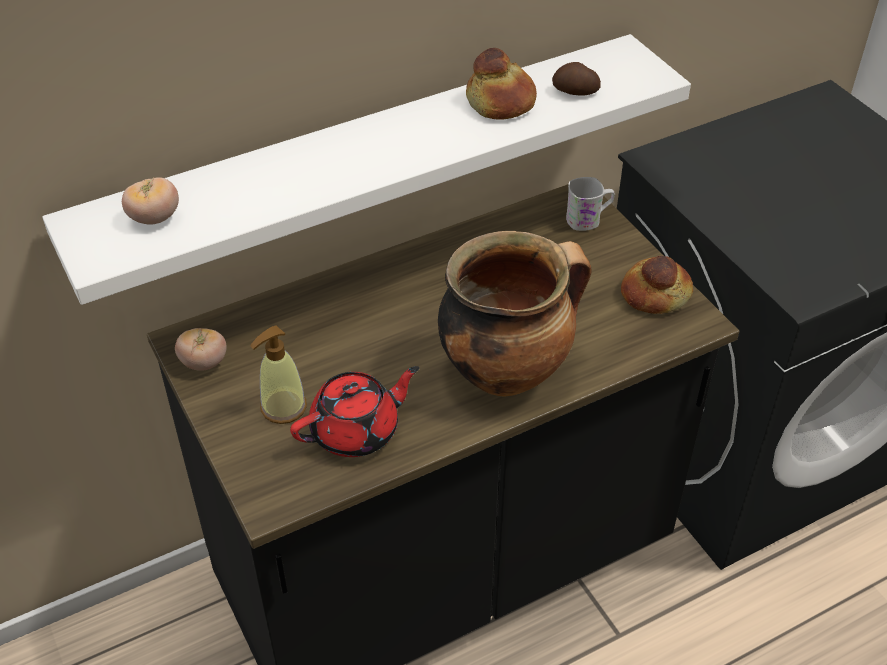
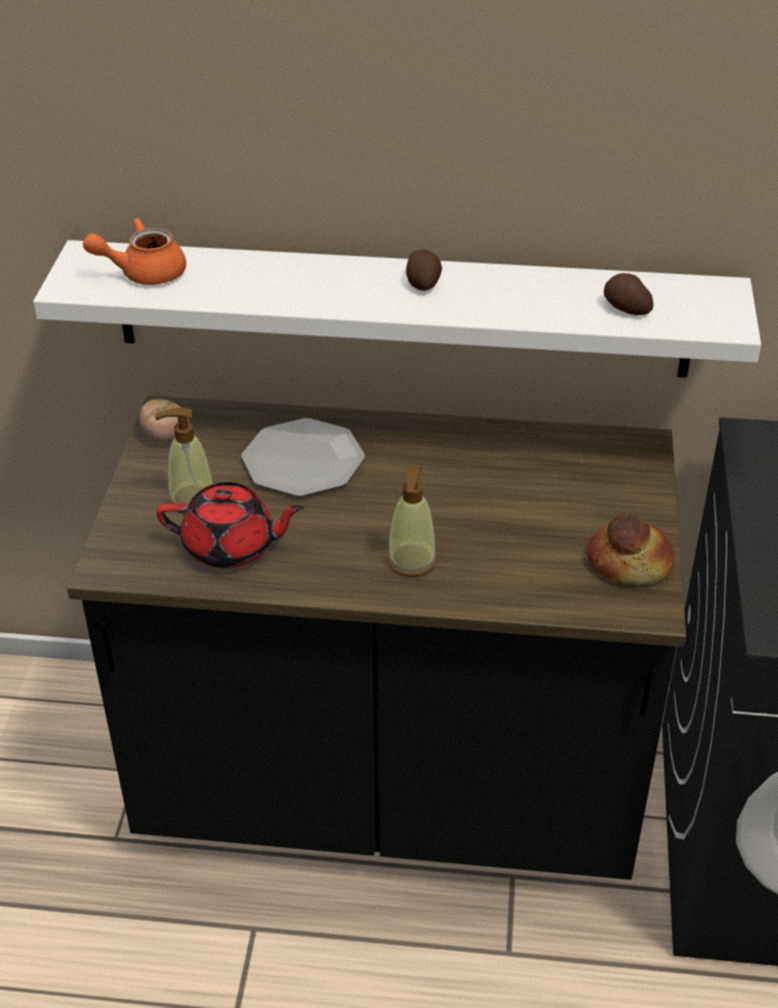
camera: 35 degrees right, 5 degrees down
(154, 218) = (143, 272): tomato -> orange teapot
(342, 328) = (303, 460): none -> plate
(404, 130) = (423, 282): none -> potato
(501, 102) = (542, 291): bread -> none
(506, 370) = (411, 561): cooking pot -> soap dispenser
(588, 219) = (632, 467): white mug -> none

